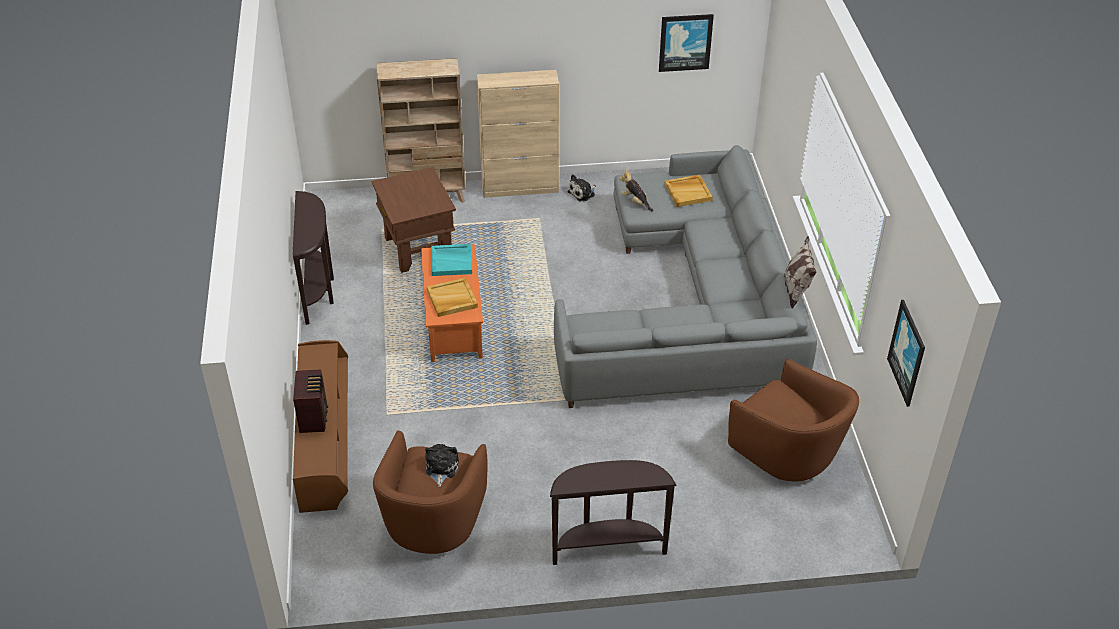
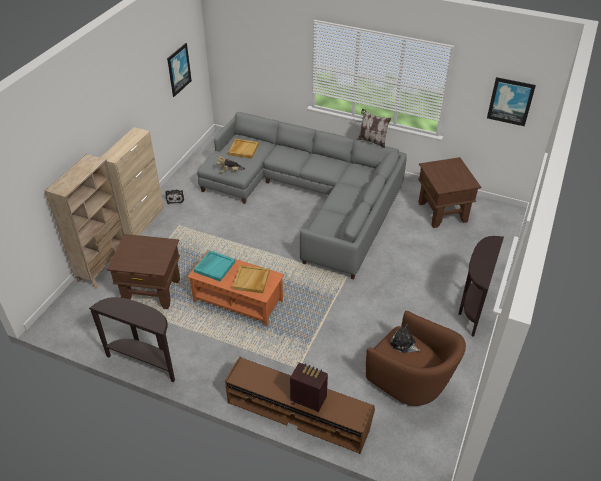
camera: 60 degrees left, 0 degrees up
(787, 453) = (442, 212): brown armchair -> brown side table

